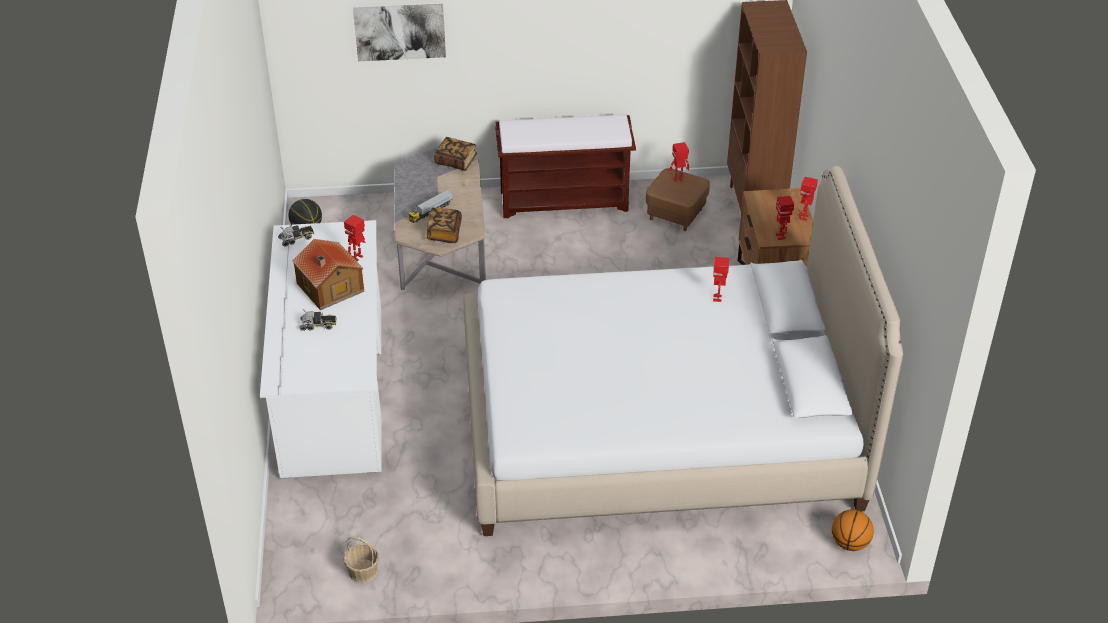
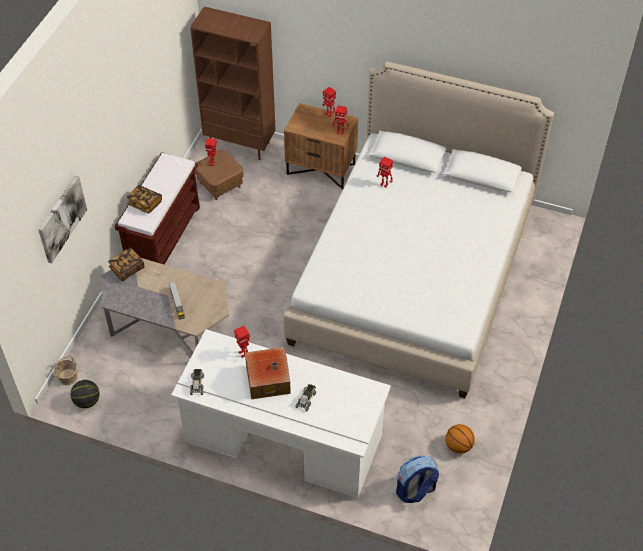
camera: 65 degrees left, 10 degrees up
(316, 529) = (415, 490): none -> backpack
(363, 571) = (465, 475): basket -> basket (67, 377)
(444, 233) = (207, 304): book -> book (145, 204)
(850, 543) = (548, 228): basketball -> basketball (458, 446)

